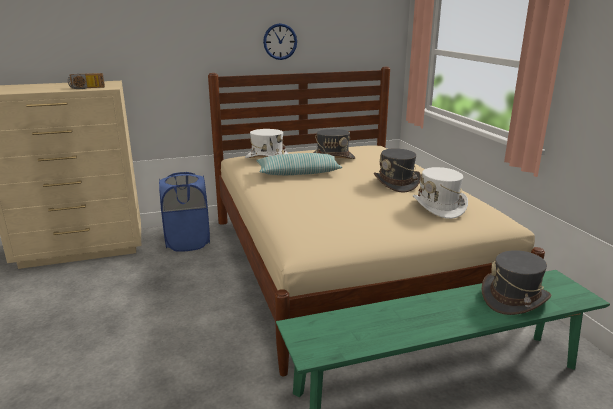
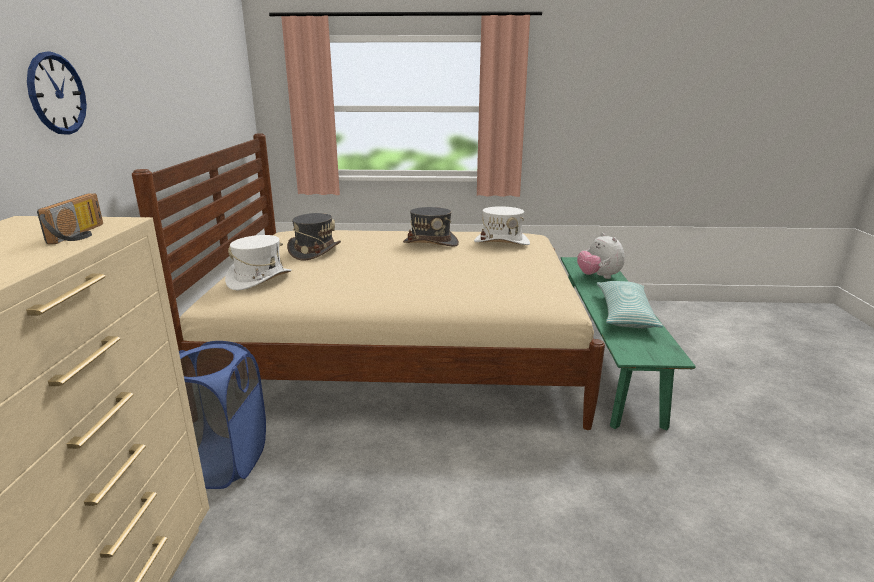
camera: 70 degrees left, 0 degrees up
(280, 41) = (176, 108): wall clock -> wall clock (57, 94)
(298, 173) = (348, 272): pillow -> pillow (625, 314)
(514, 298) = (598, 277): grey hat -> plush toy

